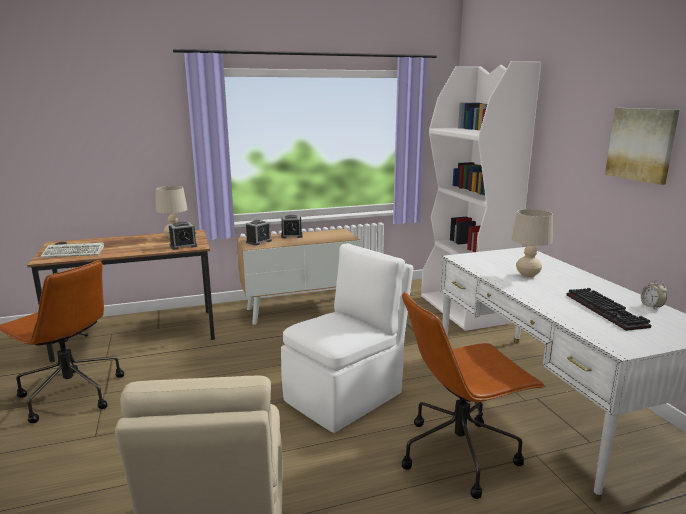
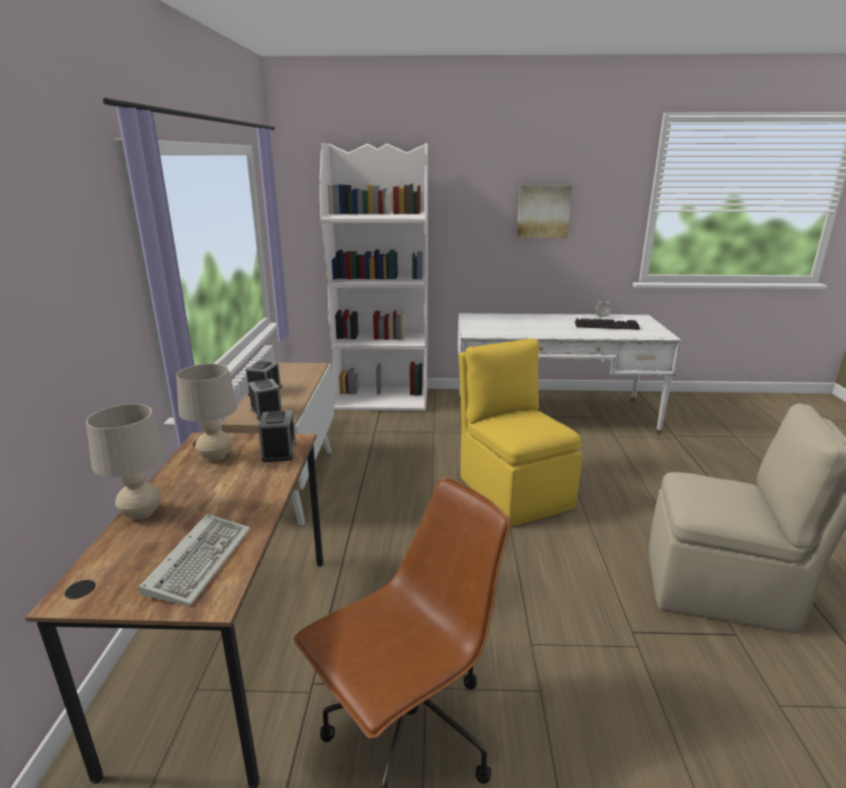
camera: 70 degrees left, 5 degrees up
(346, 396) = (513, 491): white chair -> yellow chair
(460, 453) = (609, 461): brown office chair -> none
(527, 275) = (529, 326): beige table lamp -> beige table lamp (141, 513)

